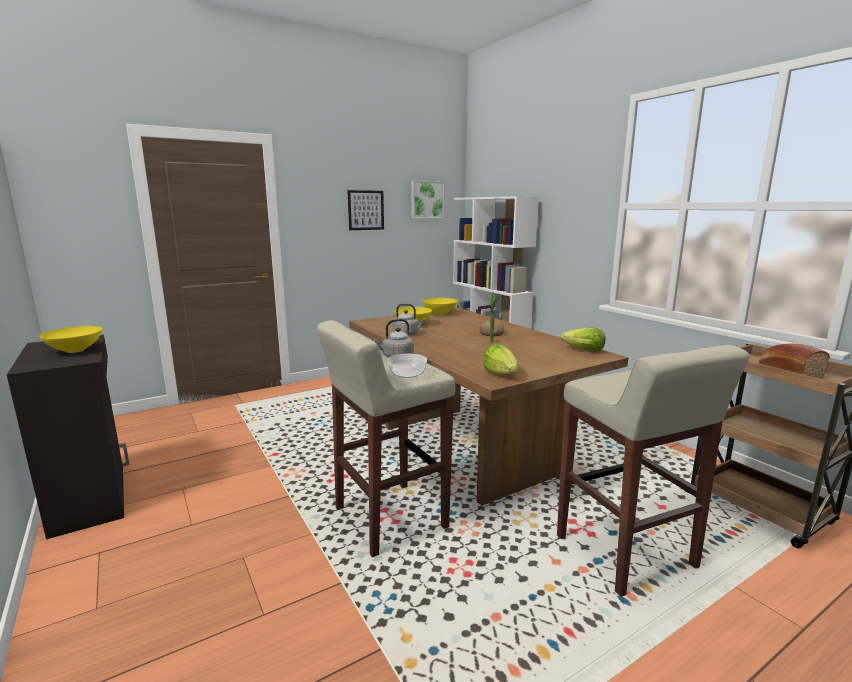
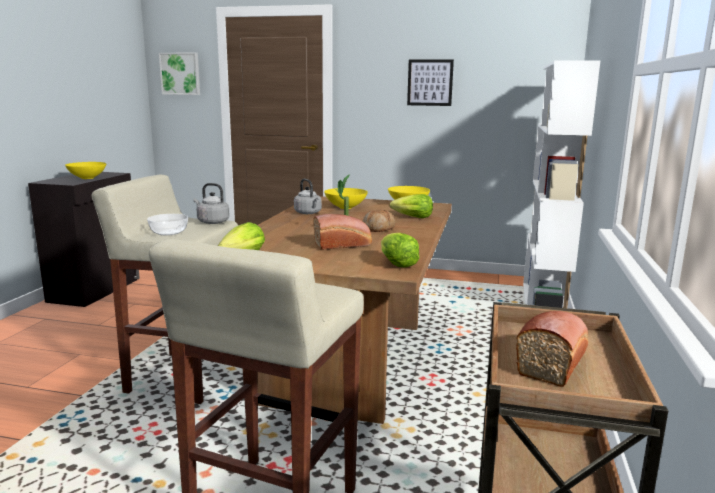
camera: 45 degrees right, 0 degrees up
(426, 199) = (516, 70): picture -> picture (180, 74)
(478, 321) = (412, 217): none -> lettuce
(518, 348) = (343, 245): none -> bread

